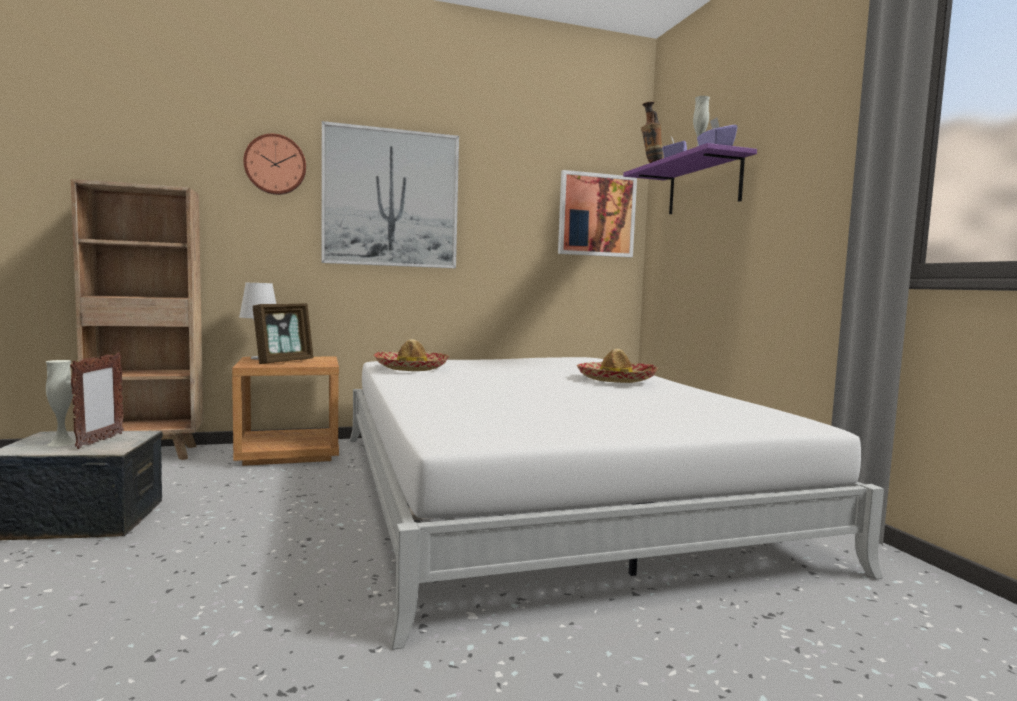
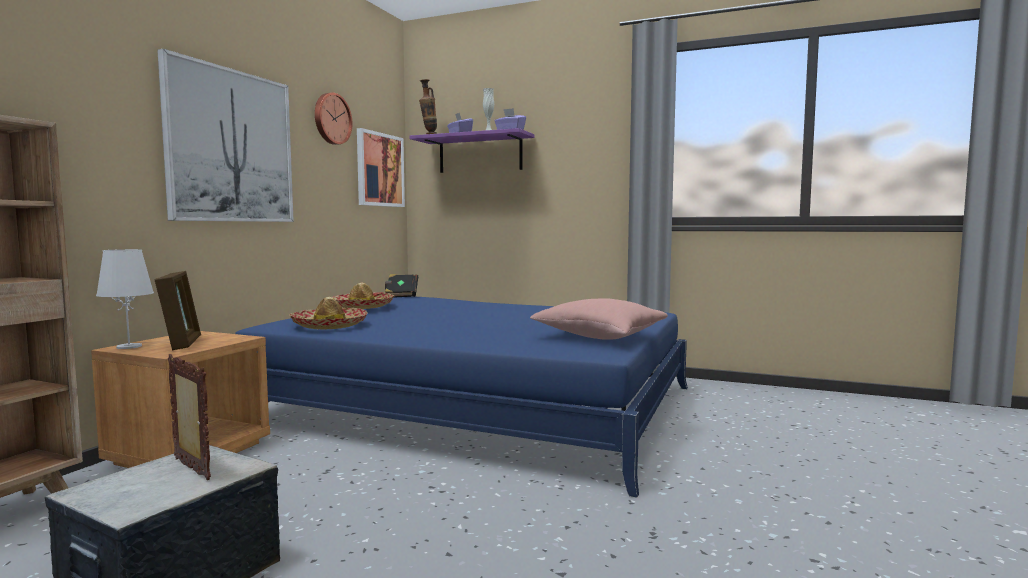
camera: 50 degrees left, 0 degrees up
(62, 443) = (156, 486): white vase -> none
(275, 165) = (107, 95): wall clock -> wall clock (331, 119)
(543, 491) = (475, 404): white bed -> blue bed
(551, 426) = (600, 336): none -> pink pillow
(587, 356) = (401, 295): none -> black book
(616, 380) = (493, 307): hat -> hat (362, 307)

